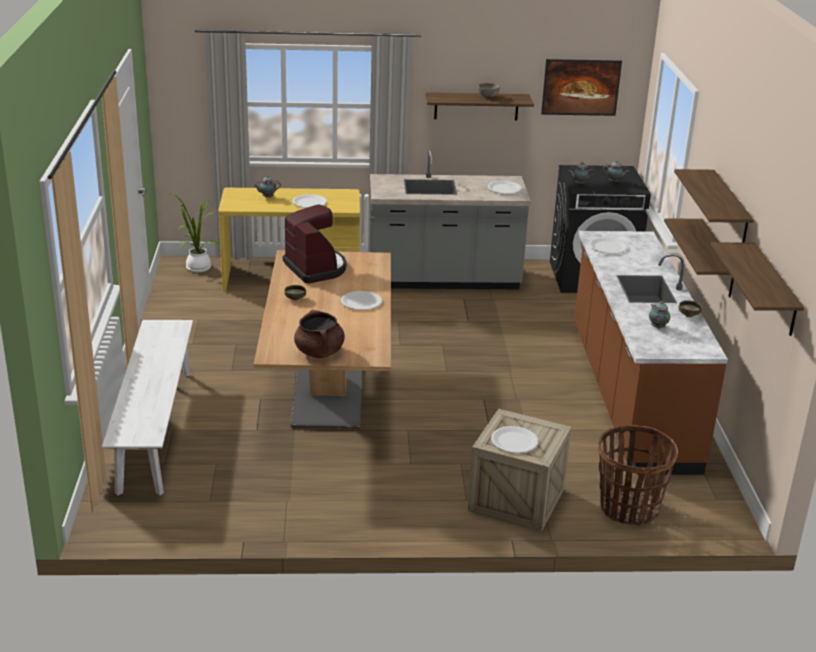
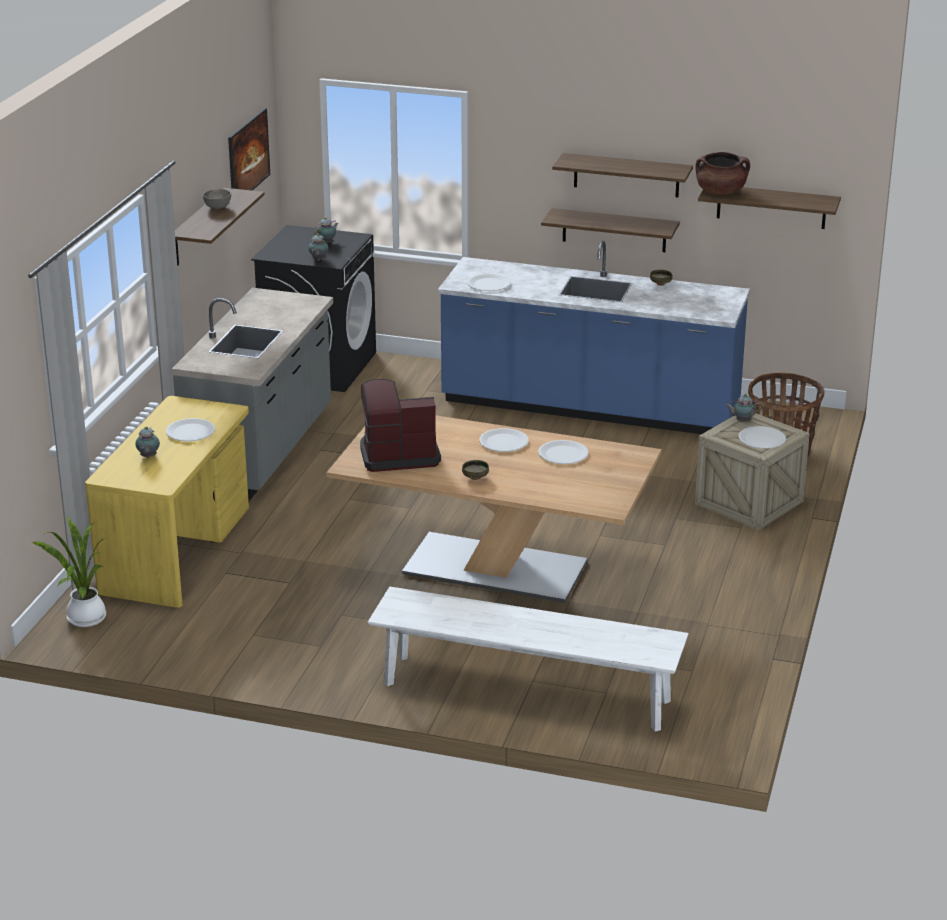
camera: 70 degrees left, 0 degrees up
(319, 352) = (615, 480): brown cooking pot -> brown cooking pot (720, 192)
(504, 188) = (285, 303): white plate -> white plate (563, 454)
(630, 396) = (590, 408): brown counter -> blue counter
(657, 327) = (678, 301): teapot -> teapot (742, 421)

